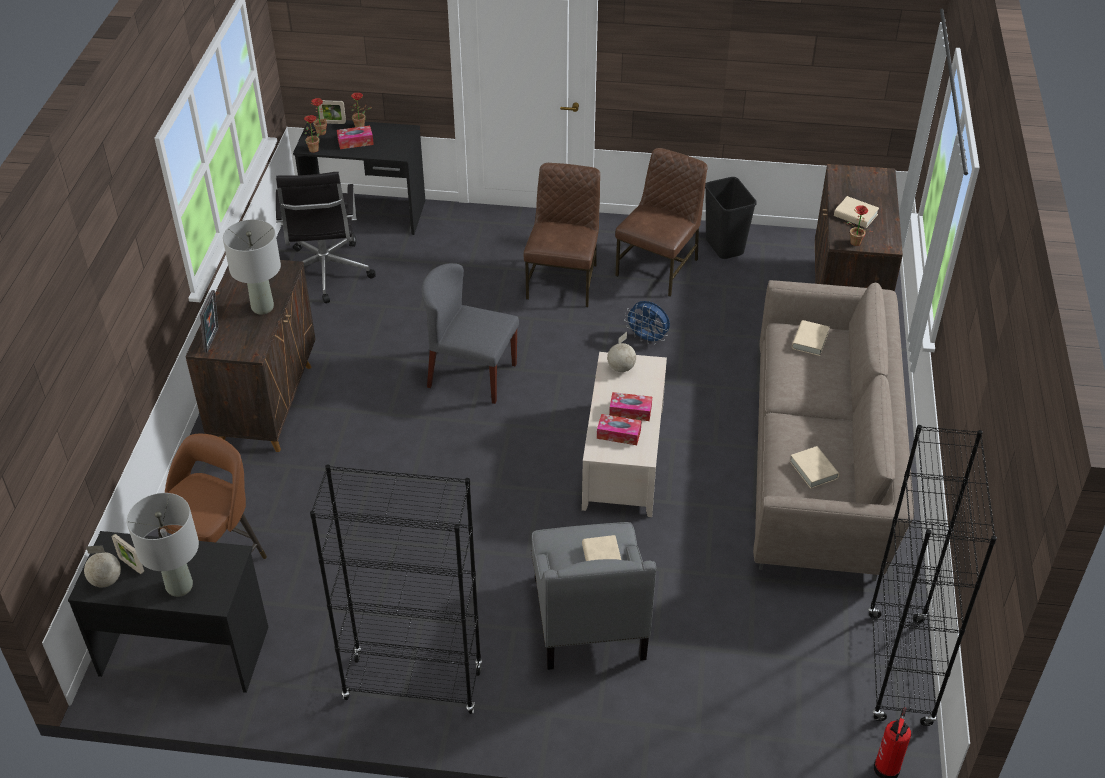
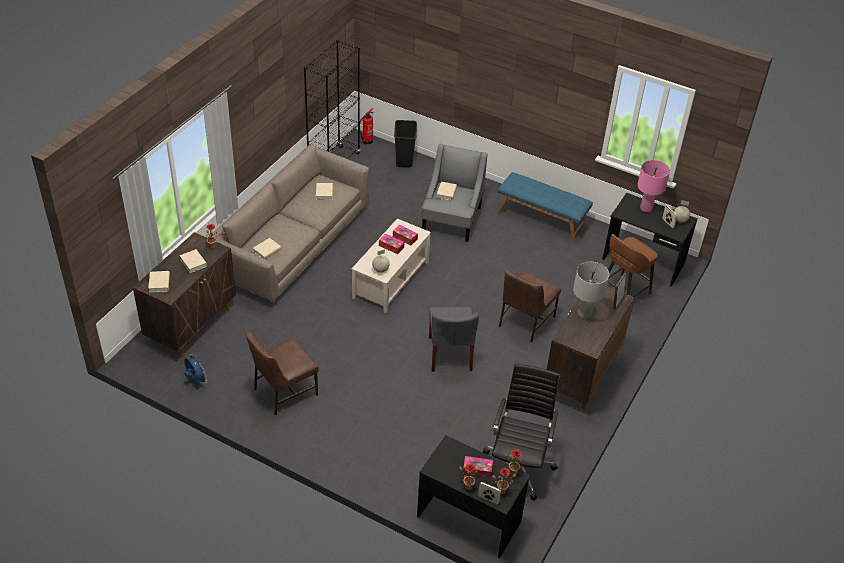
camera: 160 degrees left, 0 degrees up
(179, 587) = (646, 208): grey table lamp -> pink table lamp
(413, 685) = (541, 219): black bookcase -> blue bench
(471, 375) = (450, 354): grey chair -> grey chair turned 45 degrees clockwise
(564, 281) = (354, 402): brown chair -> brown chair (525, 321)
(647, 339) = (329, 342): blue fan -> blue fan (196, 381)
(723, 247) = (228, 393): black trash can -> black trash can (404, 161)
(868, 181) = (159, 283): none -> beige book

